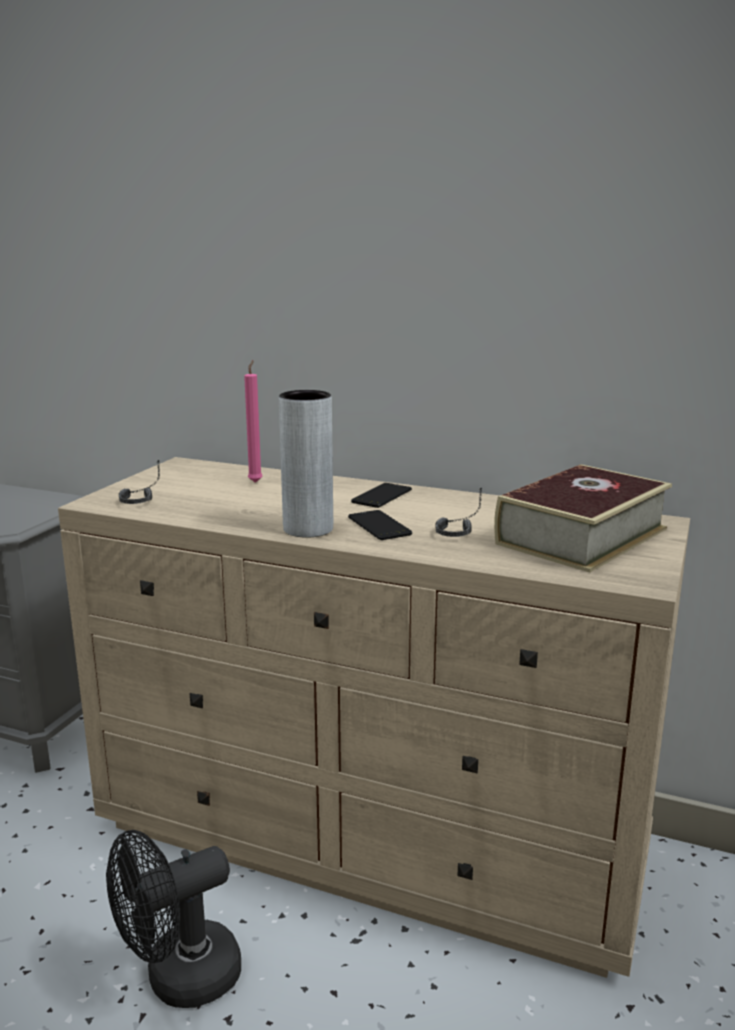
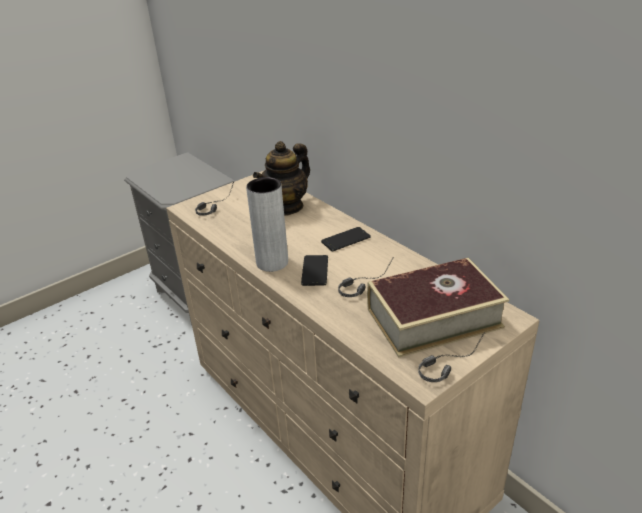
camera: 30 degrees right, 15 degrees up
(179, 979) = (190, 475): black fan -> none
(256, 482) = (286, 206): pink candle -> teapot
(649, 563) = (449, 361): none -> headphones

